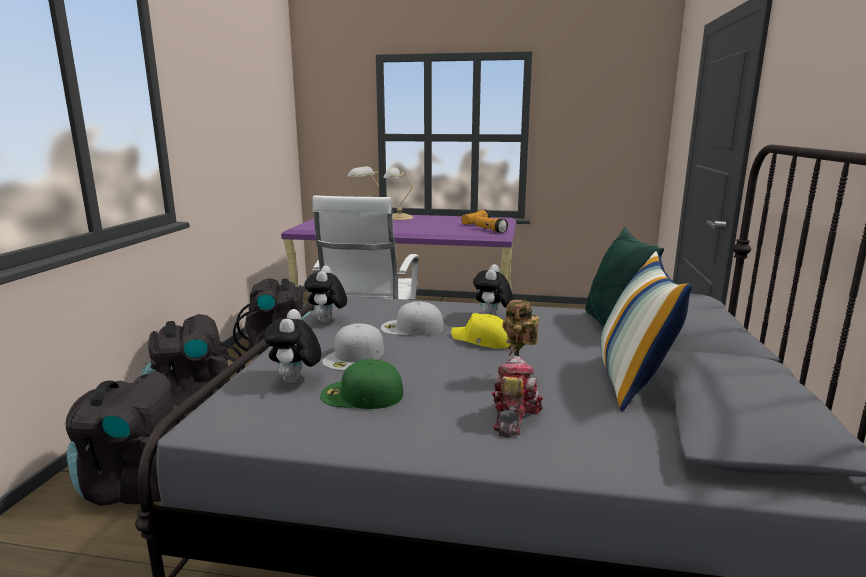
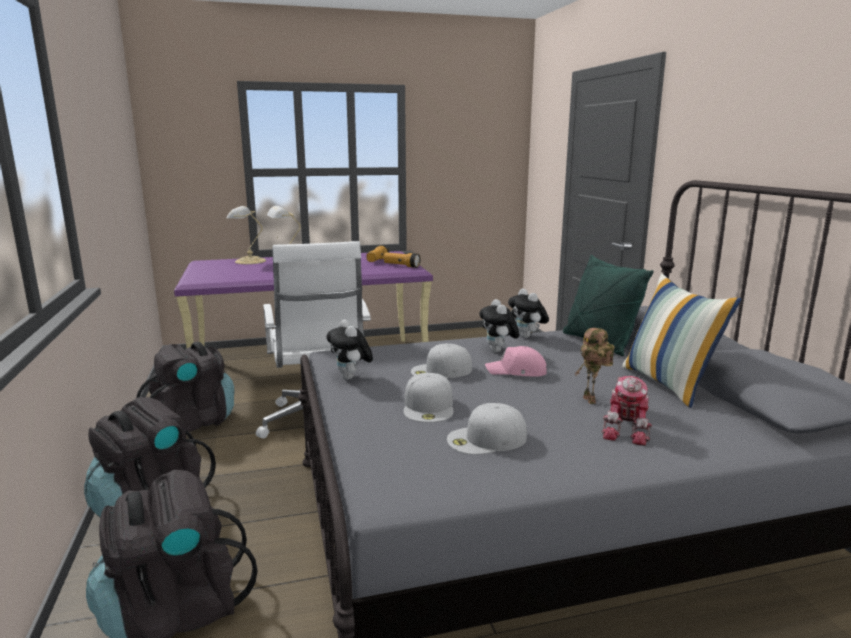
camera: 25 degrees left, 0 degrees up
(295, 381) = (409, 440): plush toy -> plush toy (527, 337)
(361, 395) = (486, 439): green cap -> white cap
(482, 340) = (517, 371): yellow cap -> pink cap
(512, 418) = (627, 430): toy robot -> toy robot turned 150 degrees counterclockwise

